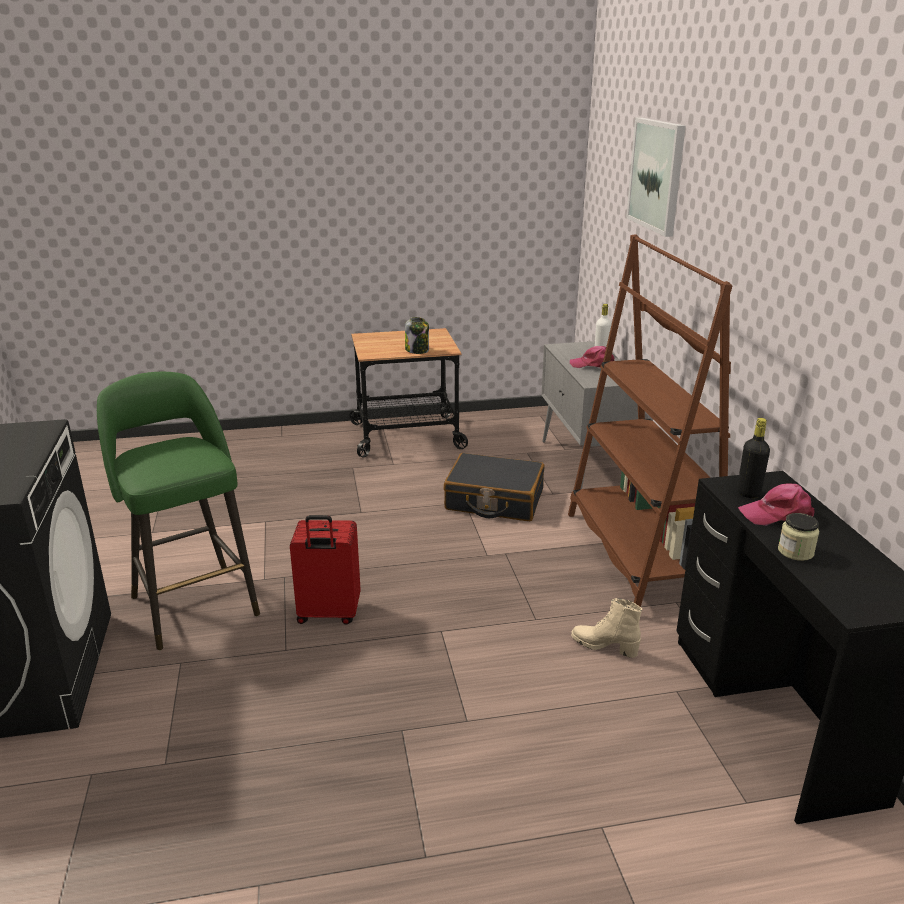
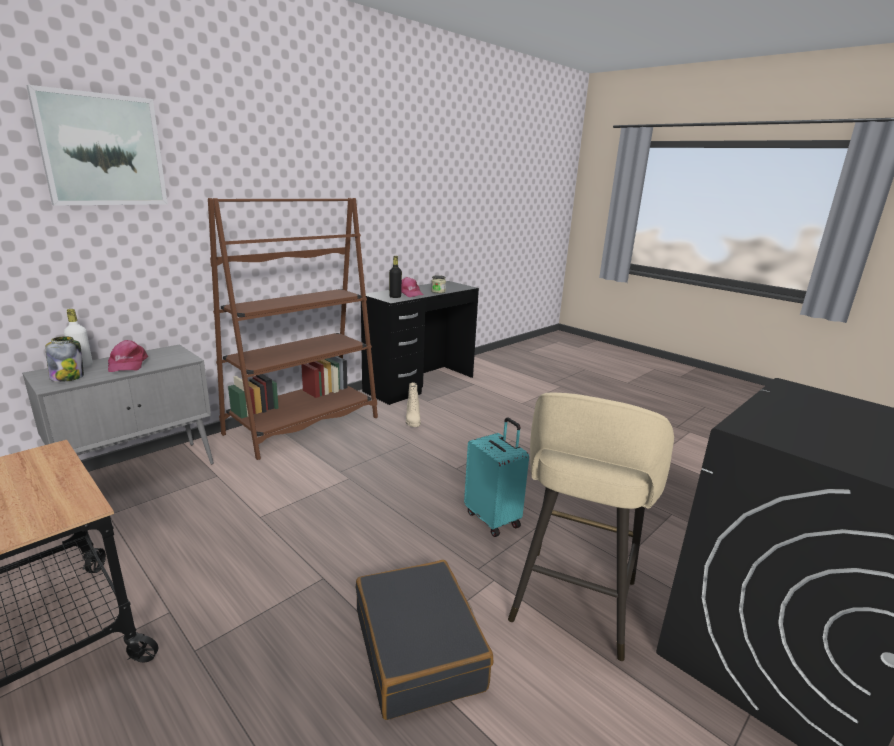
camera: 125 degrees left, 5 degrees down
(193, 603) = (572, 604): green stool -> beige stool
(328, 614) = (493, 519): red suitcase -> turquoise suitcase
(417, 350) = (52, 473): jar -> jar (68, 377)
(494, 500) = (247, 501): black suitcase -> black suitcase (419, 648)

